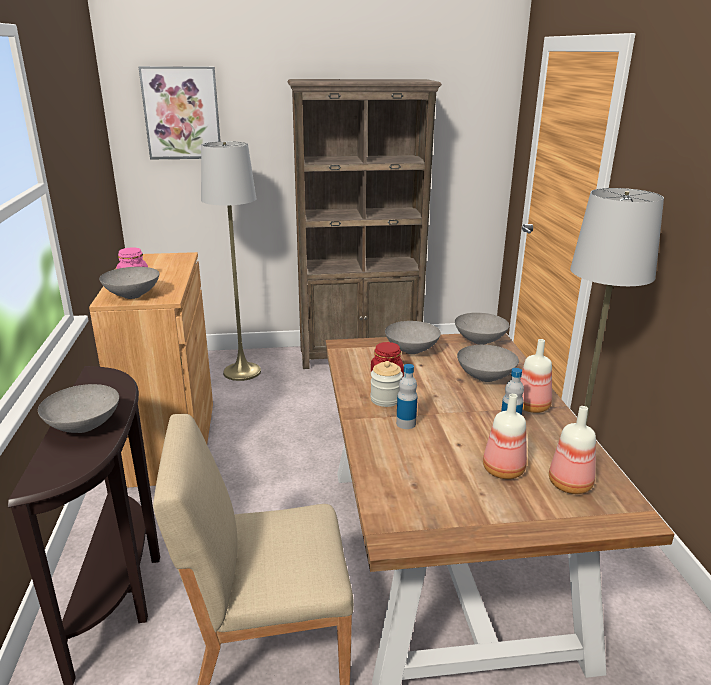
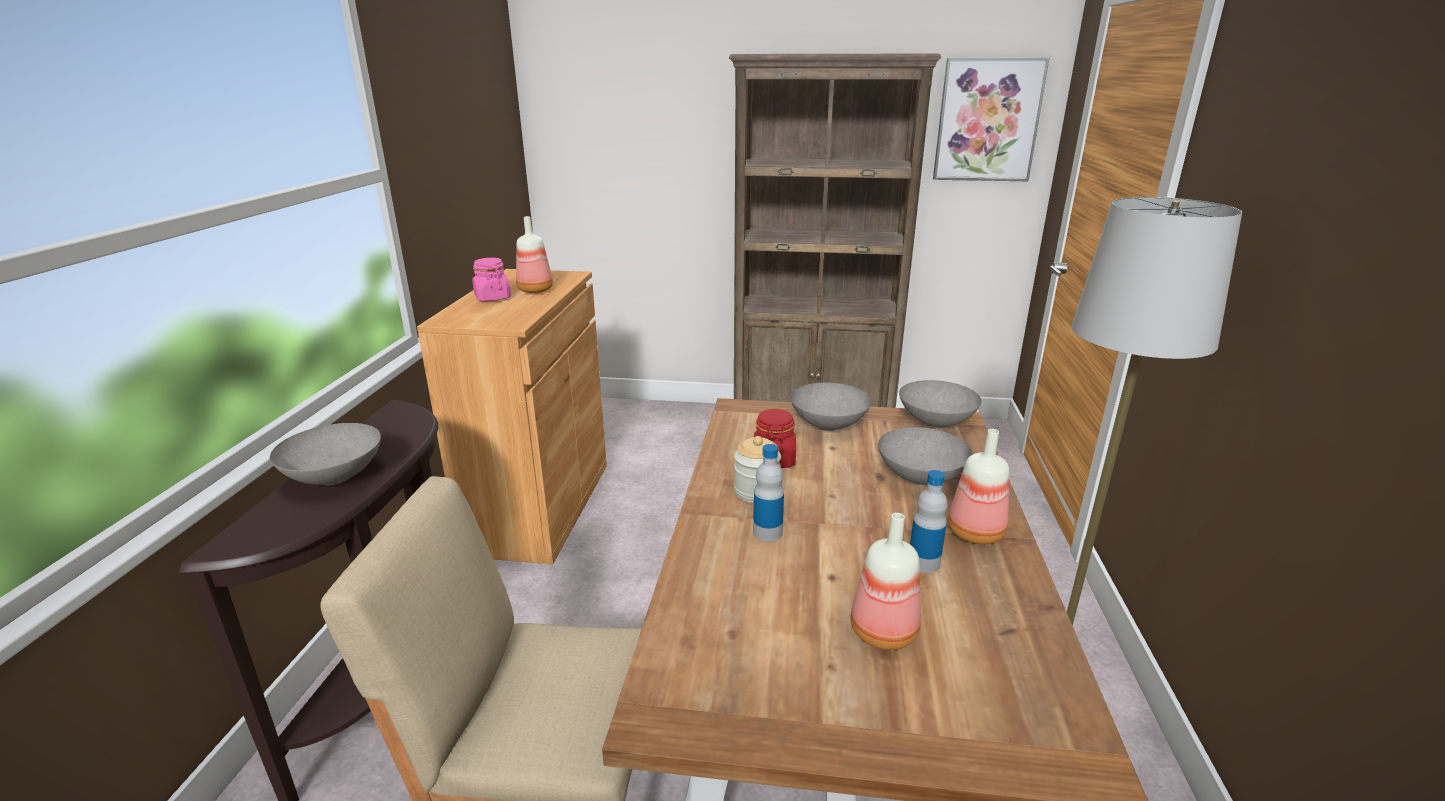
camera: 15 degrees right, 0 degrees up
(133, 295) = (477, 317): grey bowl -> none
(182, 113) = (606, 99): picture -> picture (987, 120)
(242, 371) = (657, 429): grey floor lamp -> none
(570, 484) = (988, 676): bottle -> bottle (536, 290)

